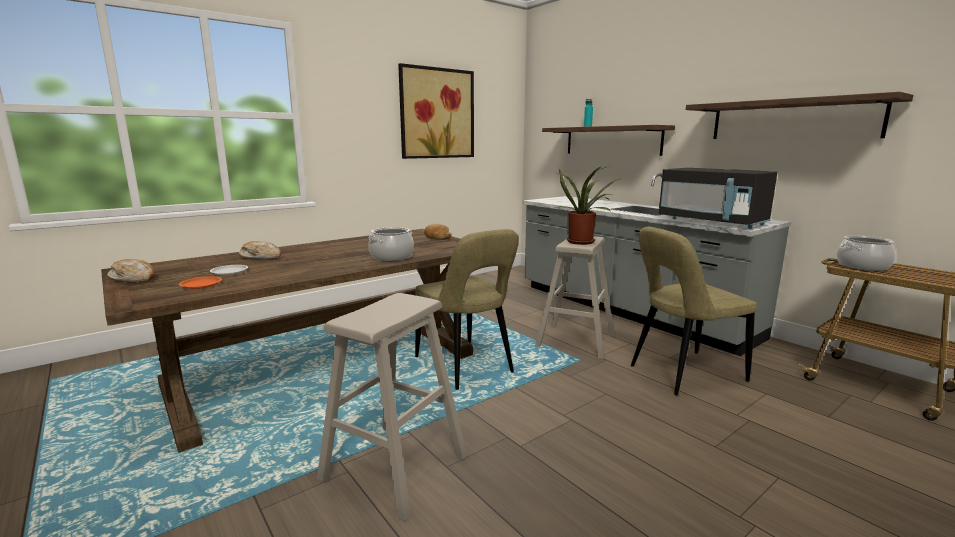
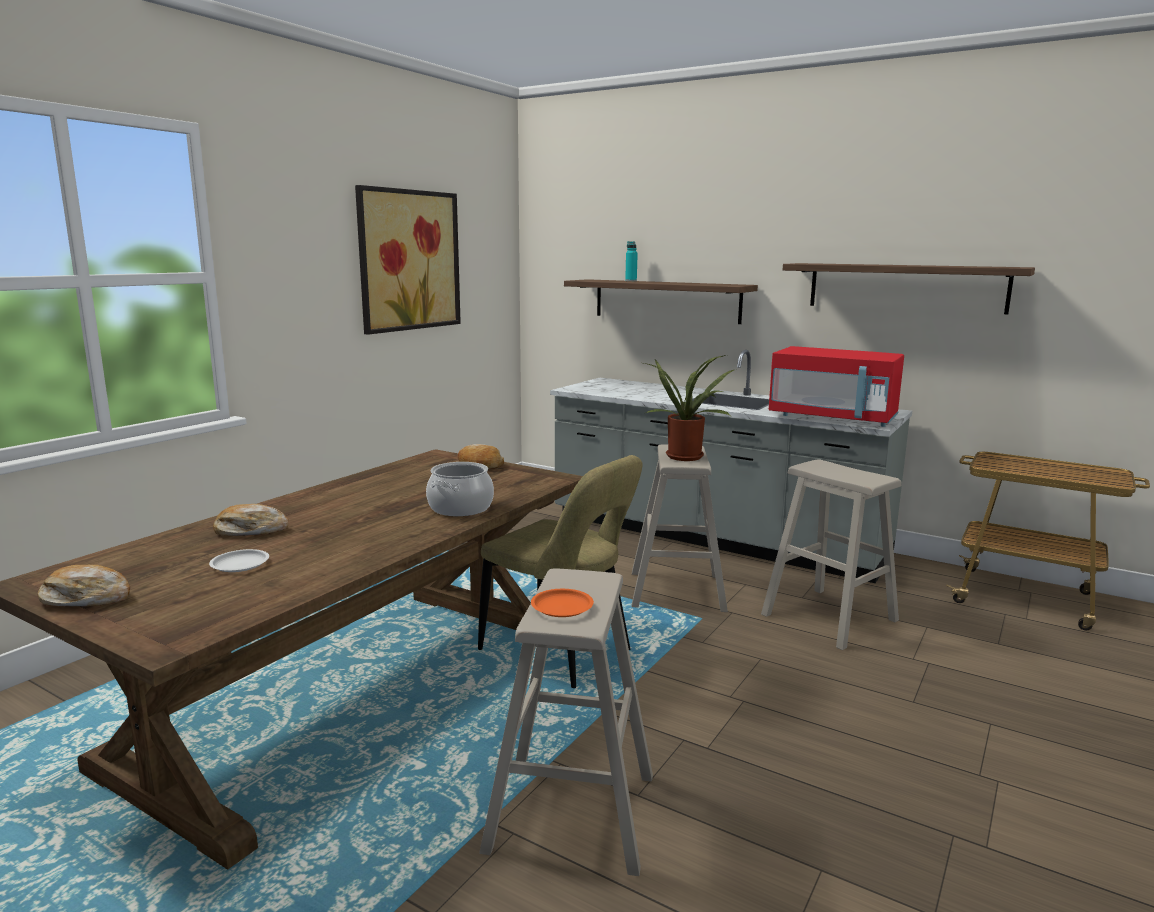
camera: 20 degrees left, 0 degrees up
(201, 285) = (230, 594): orange plate -> orange plate (562, 607)
(682, 374) = (828, 617): beige chair -> beige stool
(712, 222) = (833, 418): black microwave -> red microwave
(862, 266) = (1003, 464): cooking pot -> none

